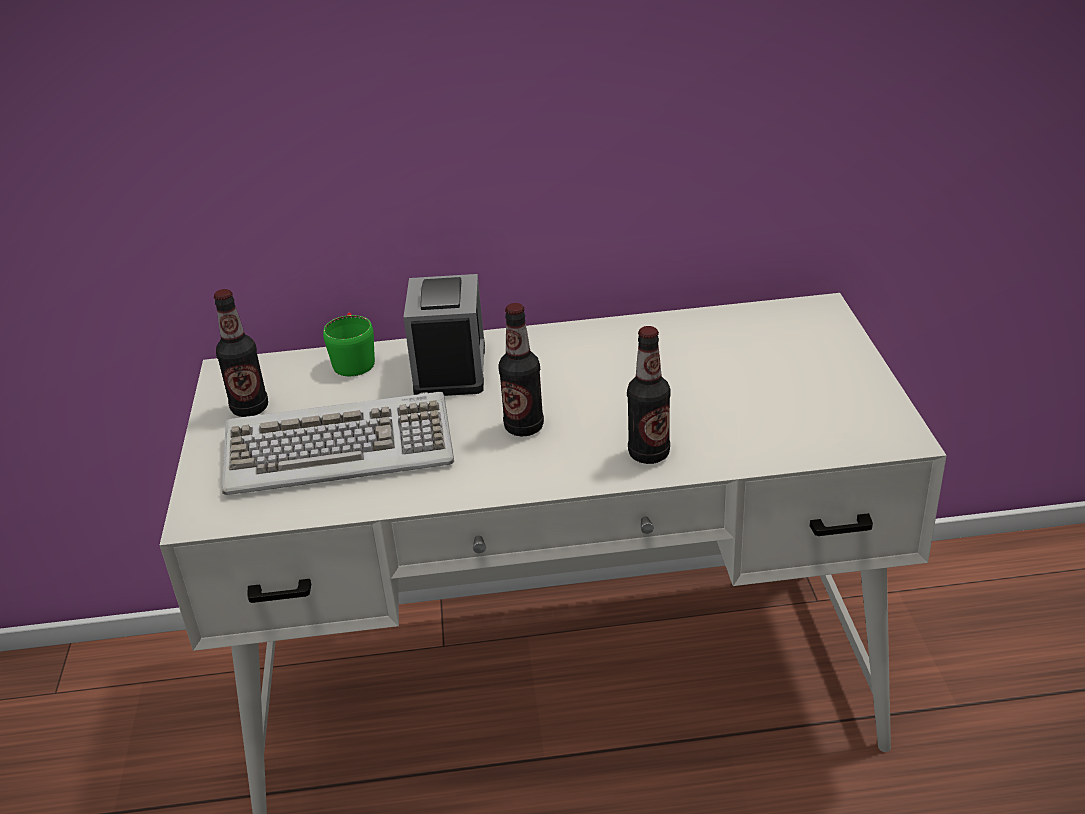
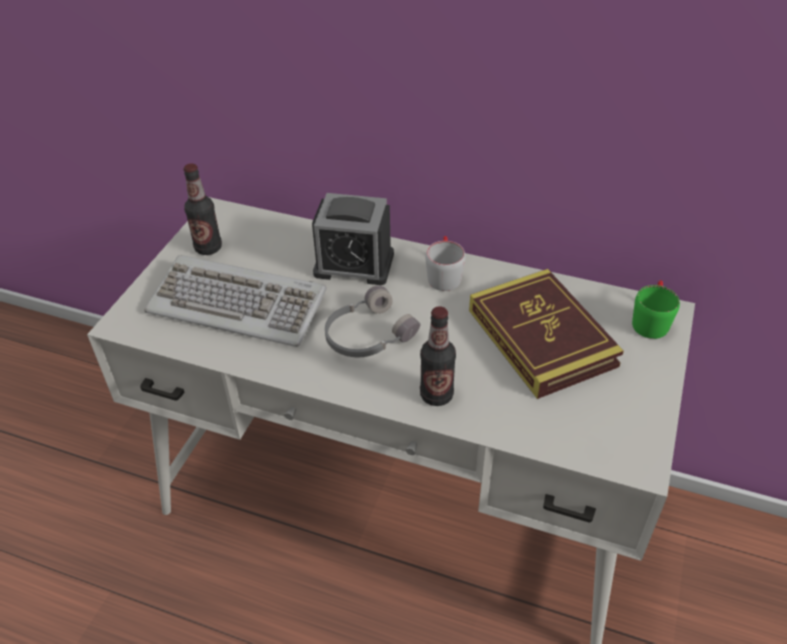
camera: 25 degrees right, 10 degrees up
(353, 359) = (297, 232): green mug -> green mug (650, 320)
(450, 369) = (354, 264): alarm clock -> alarm clock turned 75 degrees clockwise
(524, 427) = (367, 335): bottle -> grey headphones
(562, 346) = (443, 274): none -> grey mug
(715, 368) = (541, 337): none -> book

